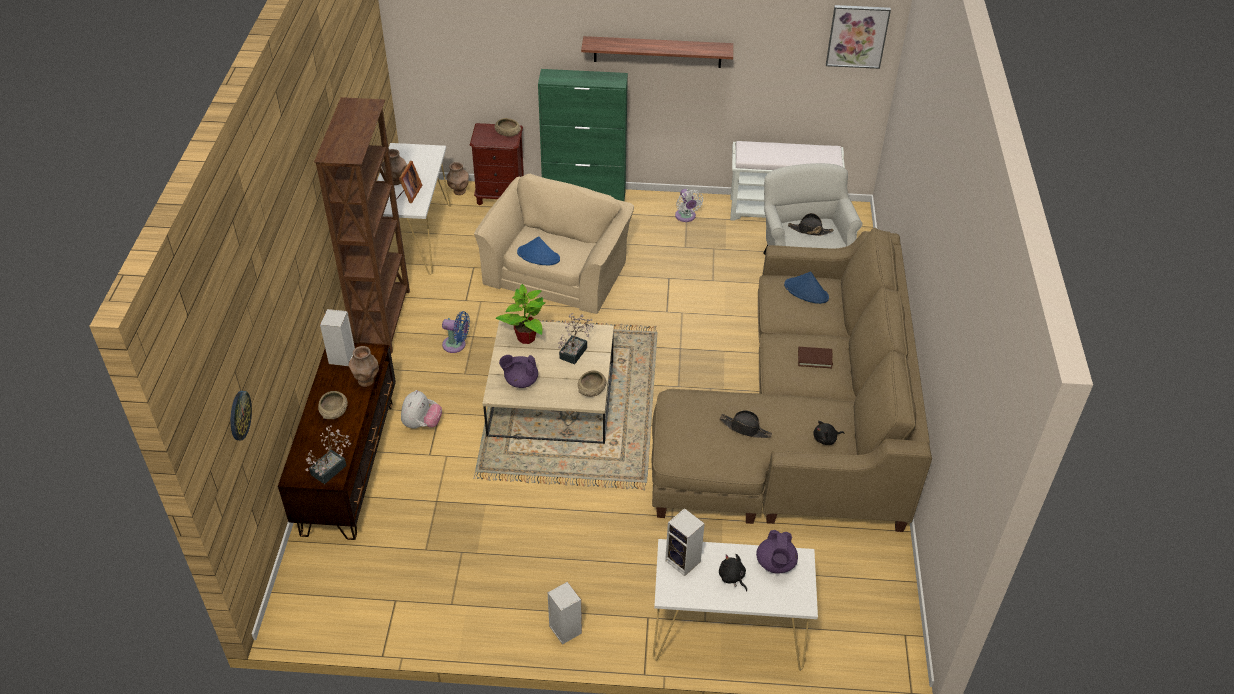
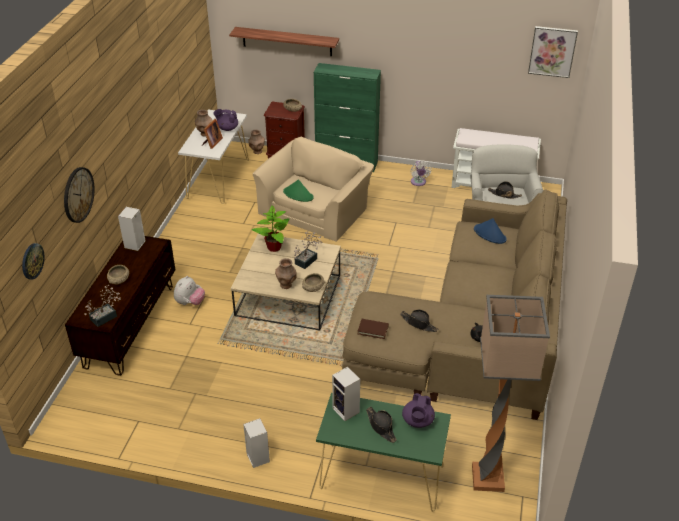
camera: 10 degrees right, 5 degrees down
(275, 309) = (78, 194): none -> wall clock
(366, 381) = (147, 262): brown vase -> brown vase (286, 285)
(383, 320) = (181, 230): brown bookcase -> none
(456, 345) = (229, 252): blue fan -> none
(520, 381) = (262, 276): purple teapot -> purple teapot (227, 128)
(538, 256) = (298, 195): blue hat -> green hat
(657, 52) = (403, 55): shelf -> shelf (287, 41)
(727, 634) = (381, 477): white console table -> green console table
(732, 577) = (381, 427): black plush toy -> black hat
(814, 359) = (485, 281): brown book -> brown book (373, 330)
(859, 616) = (488, 477): none -> floor lamp

